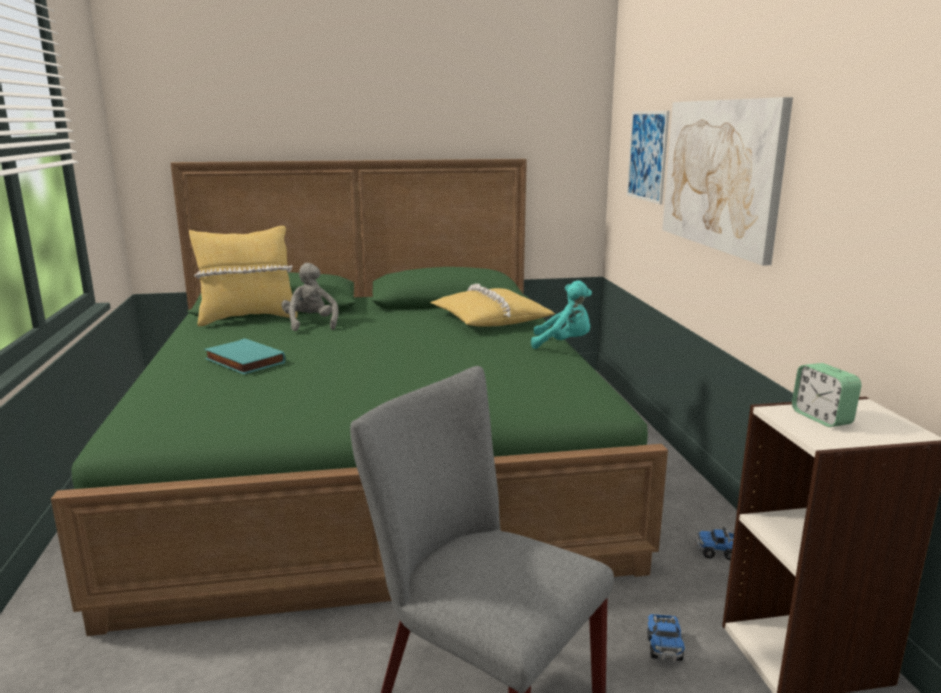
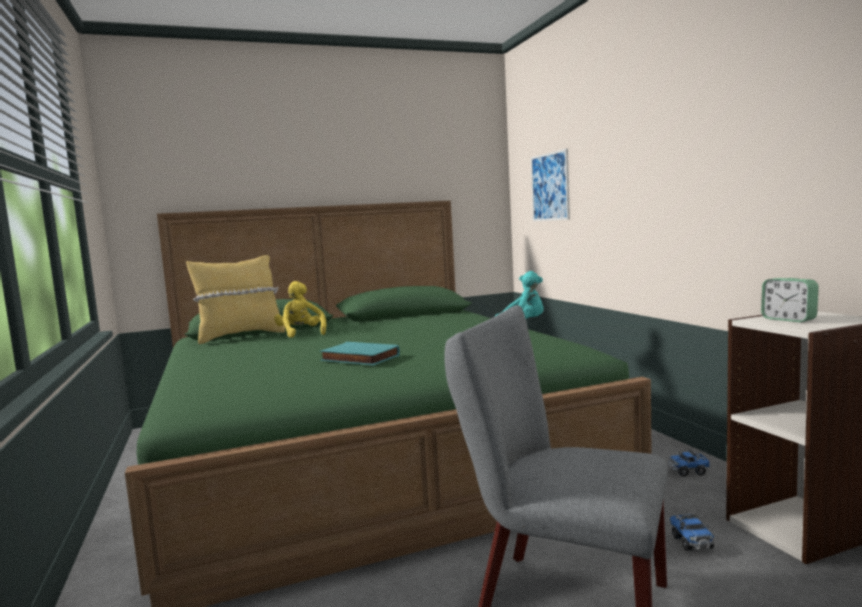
camera: 10 degrees left, 10 degrees down
(243, 361) = (260, 358): turquoise book -> turquoise book (358, 358)
(311, 324) = (301, 334): grey plush toy -> yellow plush toy
(490, 320) = (450, 318): yellow pillow -> none
(720, 174) = (625, 182): picture -> none

